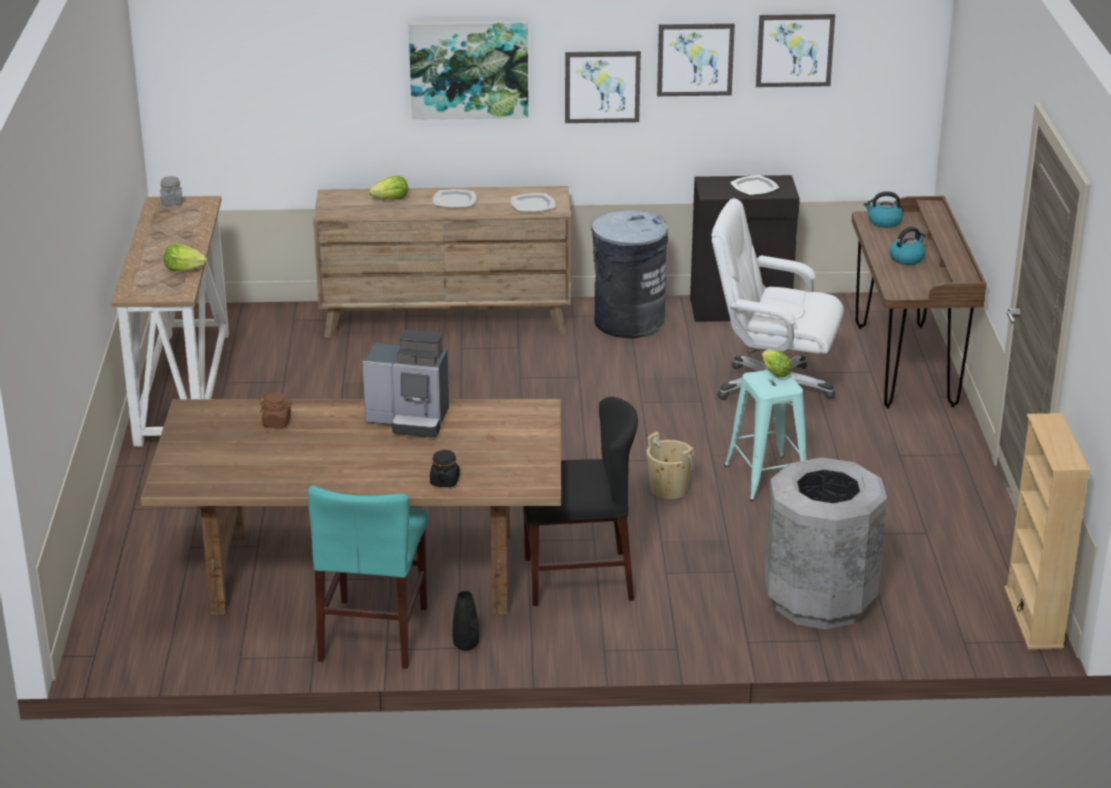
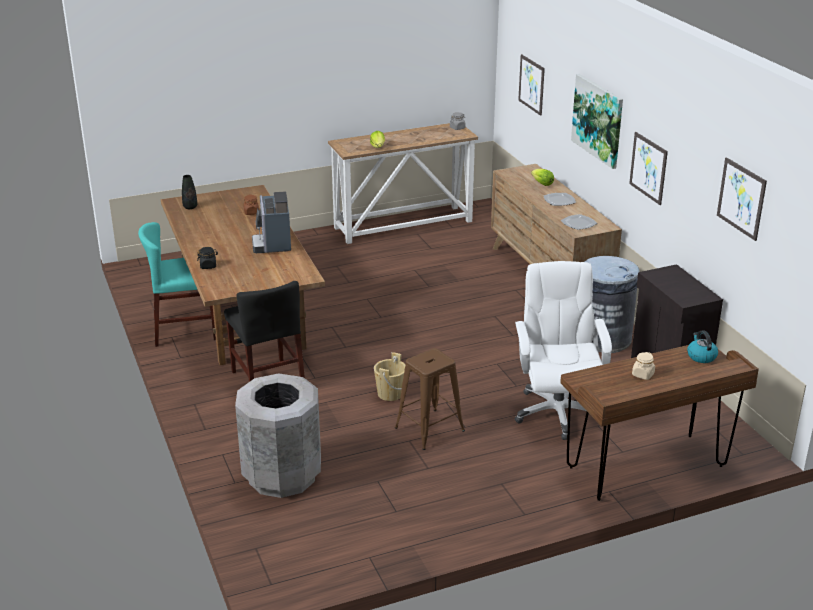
camera: 70 degrees right, 0 degrees up
(466, 645) = (184, 359): black vase -> black vase (190, 207)
(695, 59) = (691, 174): picture -> picture (531, 84)
(754, 187) = (682, 288): plate -> none
(767, 478) = (429, 429): turquoise stool -> brown stool
(774, 372) = (444, 358): lettuce -> none
(907, 258) = (643, 375): kettle -> beige jar
(1033, 618) = (302, 579): beige bookcase -> none

